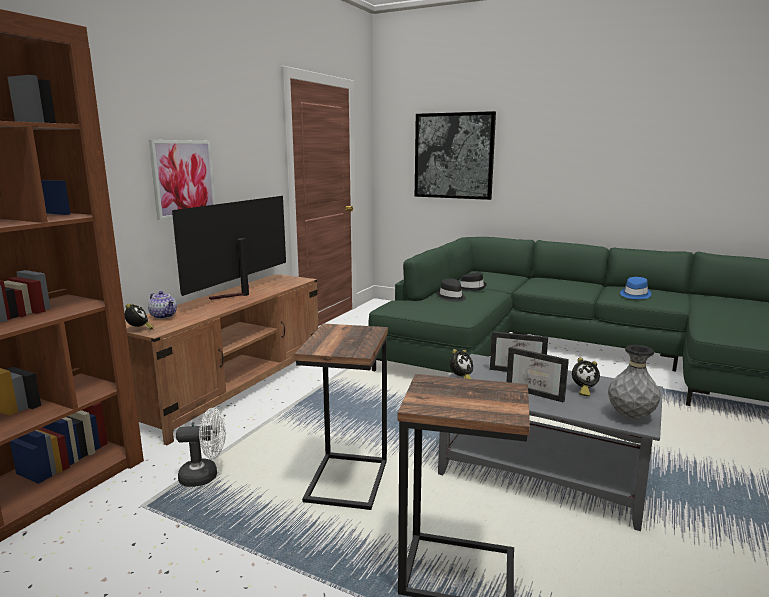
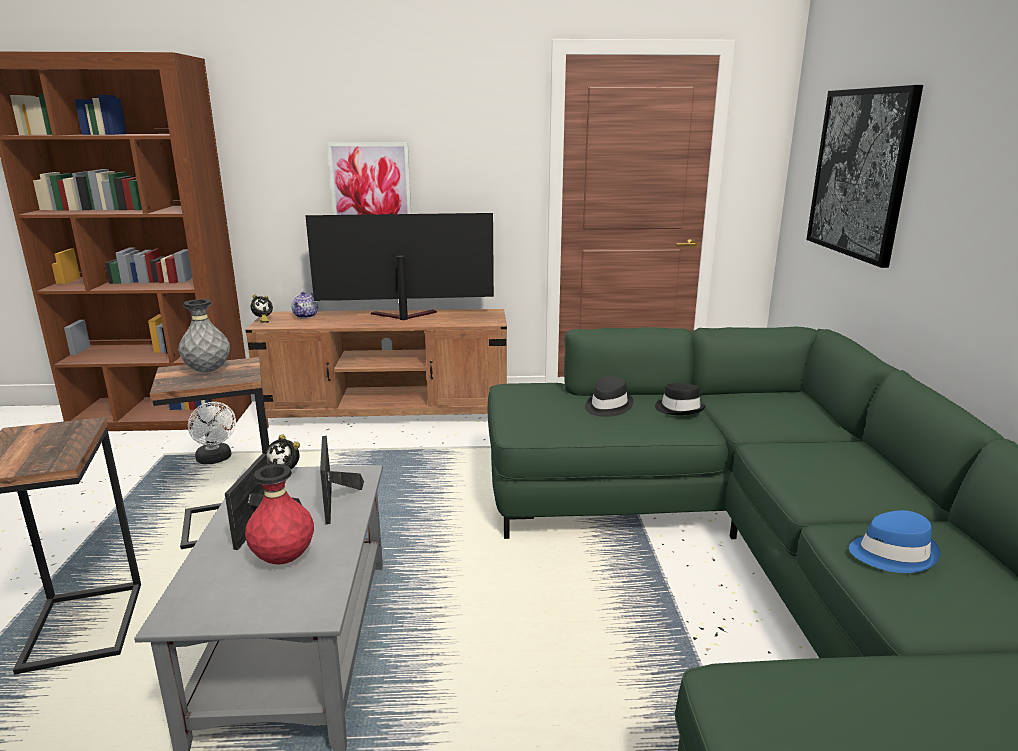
camera: 60 degrees right, 5 degrees up
(583, 390) = (283, 559): alarm clock -> red vase
(630, 416) = (200, 607): grey vase -> grey vase (208, 371)

